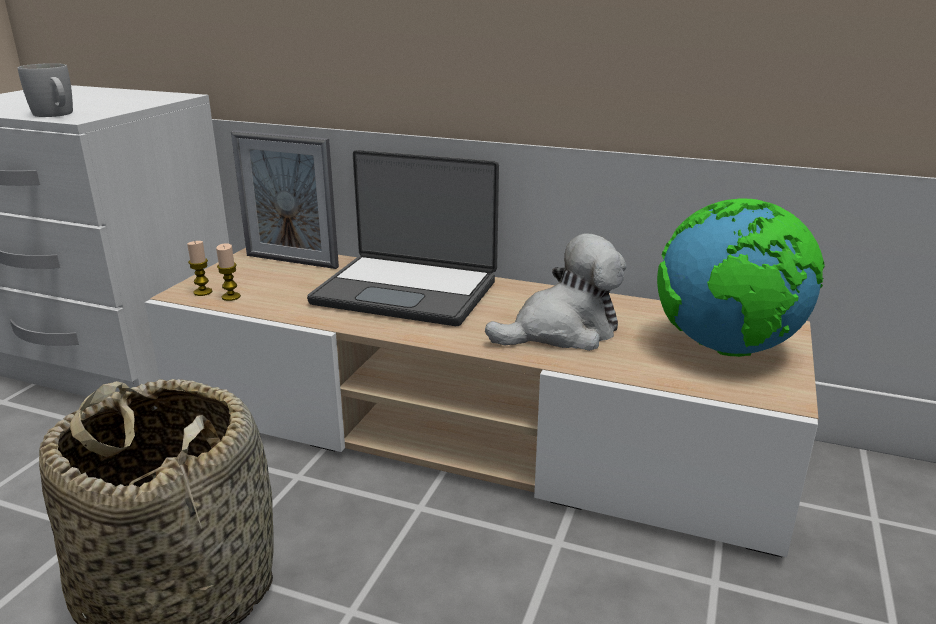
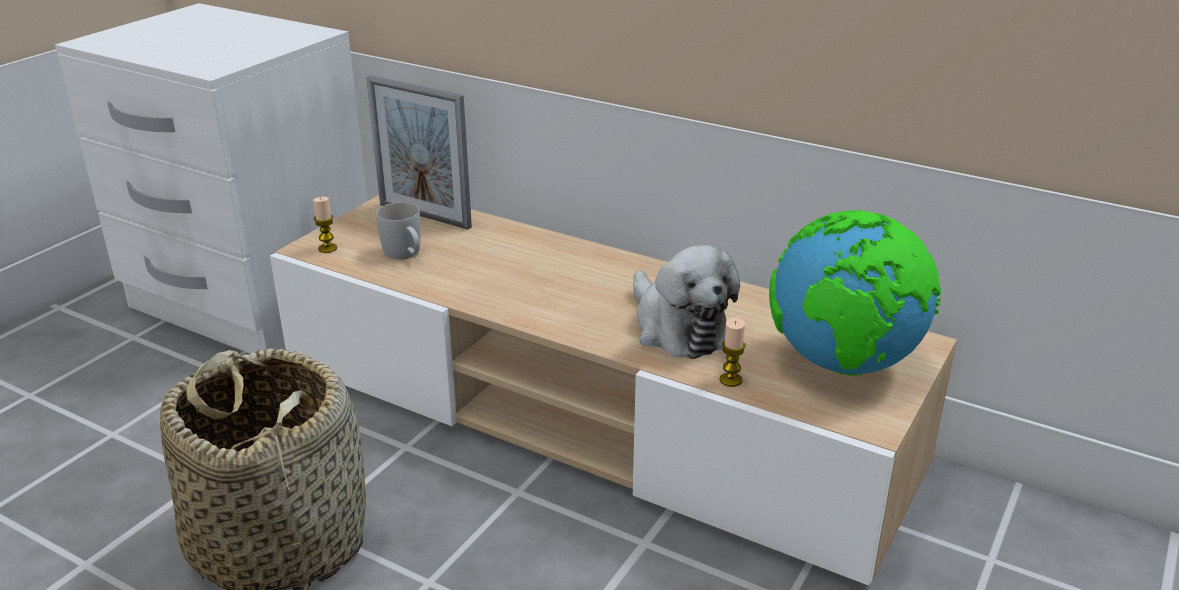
camera: 10 degrees right, 5 degrees up
(56, 115) = (192, 63): white mug -> white mug (405, 255)
(231, 297) = (354, 256): candle -> candle (730, 380)
(407, 291) = (534, 264): laptop -> none
(562, 332) = (678, 328): plush toy -> plush toy turned 75 degrees clockwise

